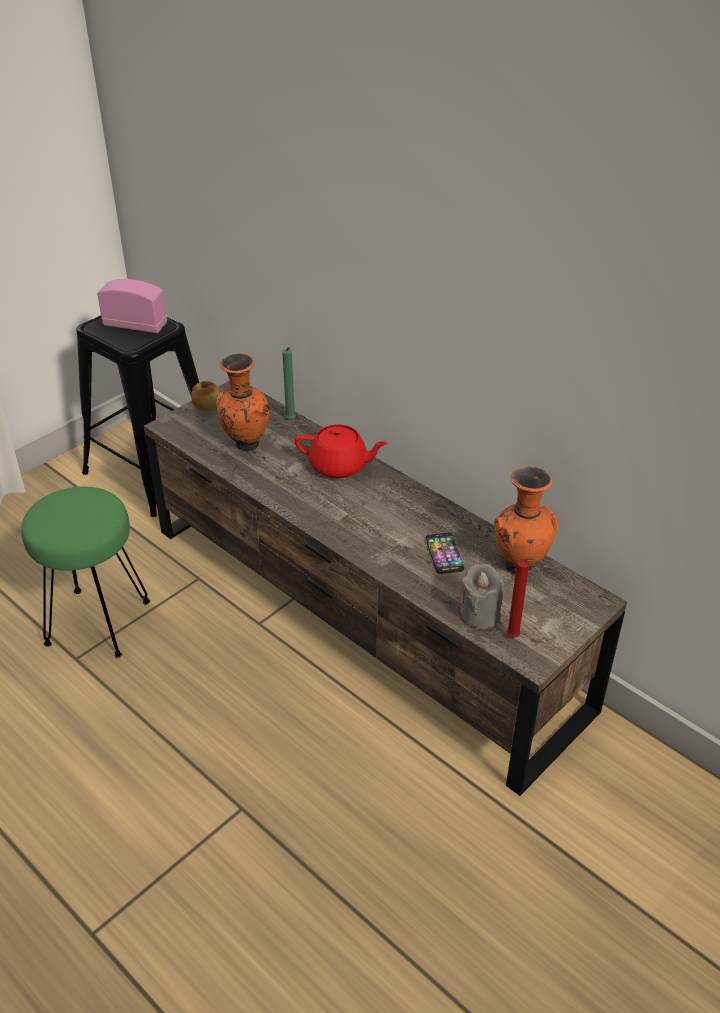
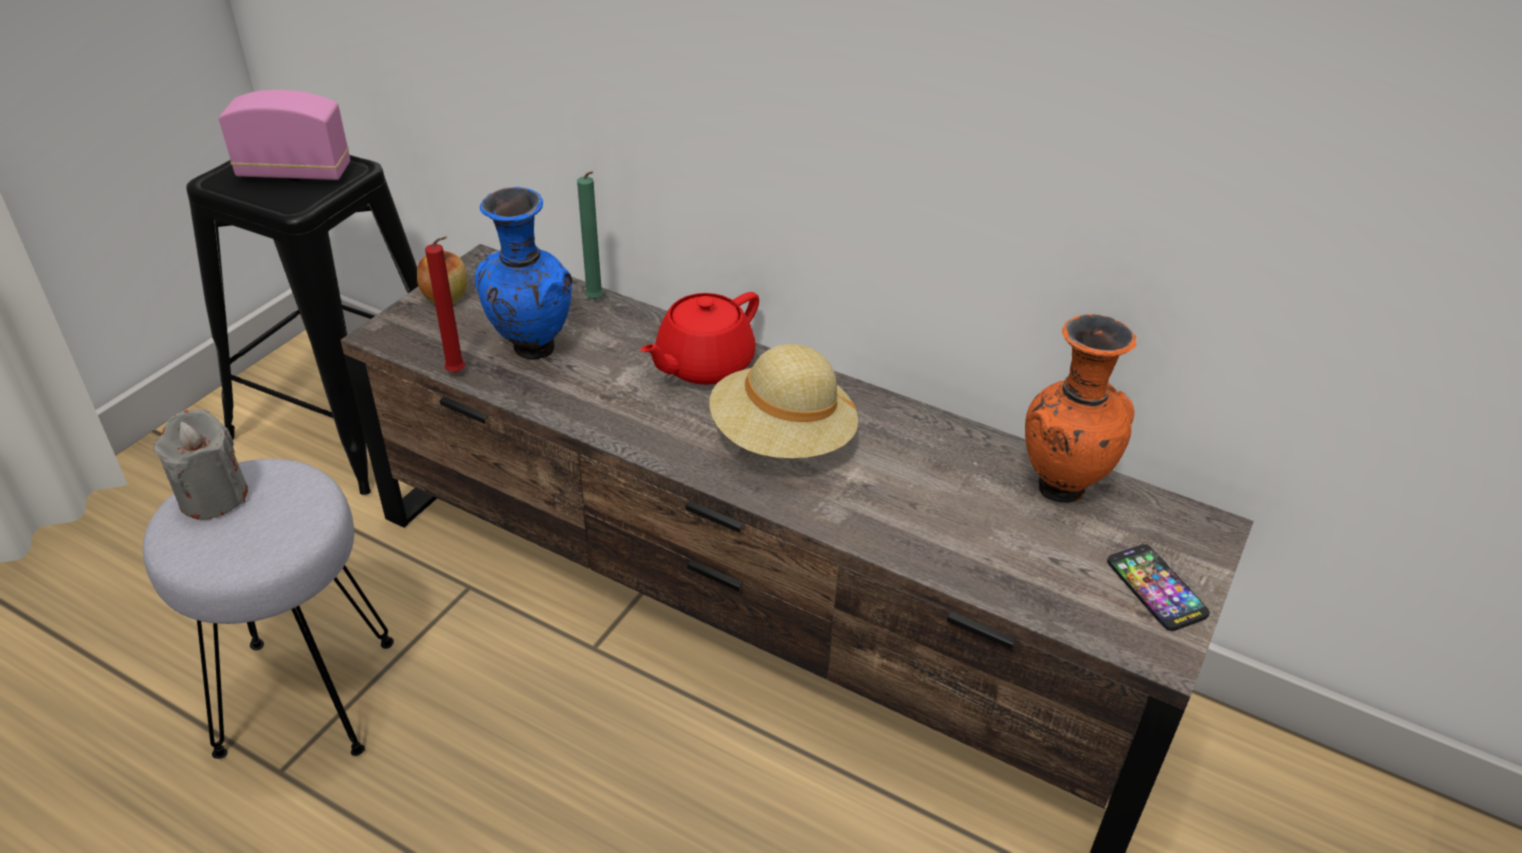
camera: 15 degrees left, 0 degrees up
(98, 621) = (308, 693): green stool -> grey stool
(245, 444) = (530, 349): orange vase -> blue vase
(339, 466) = (703, 365): red teapot -> red teapot turned 135 degrees clockwise
(368, 515) = (782, 439): none -> beige hat
(444, 554) = (933, 486): phone -> phone (1156, 588)
(479, 614) = (1036, 583): grey candle -> grey candle (213, 496)
(514, 637) = (1111, 614): red candle -> red candle (458, 373)

